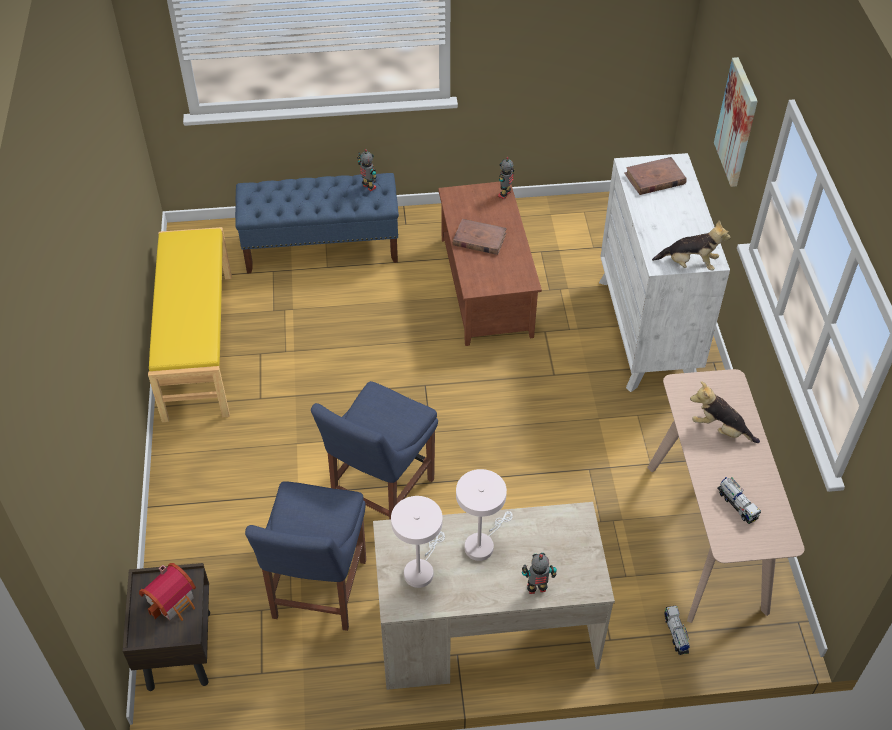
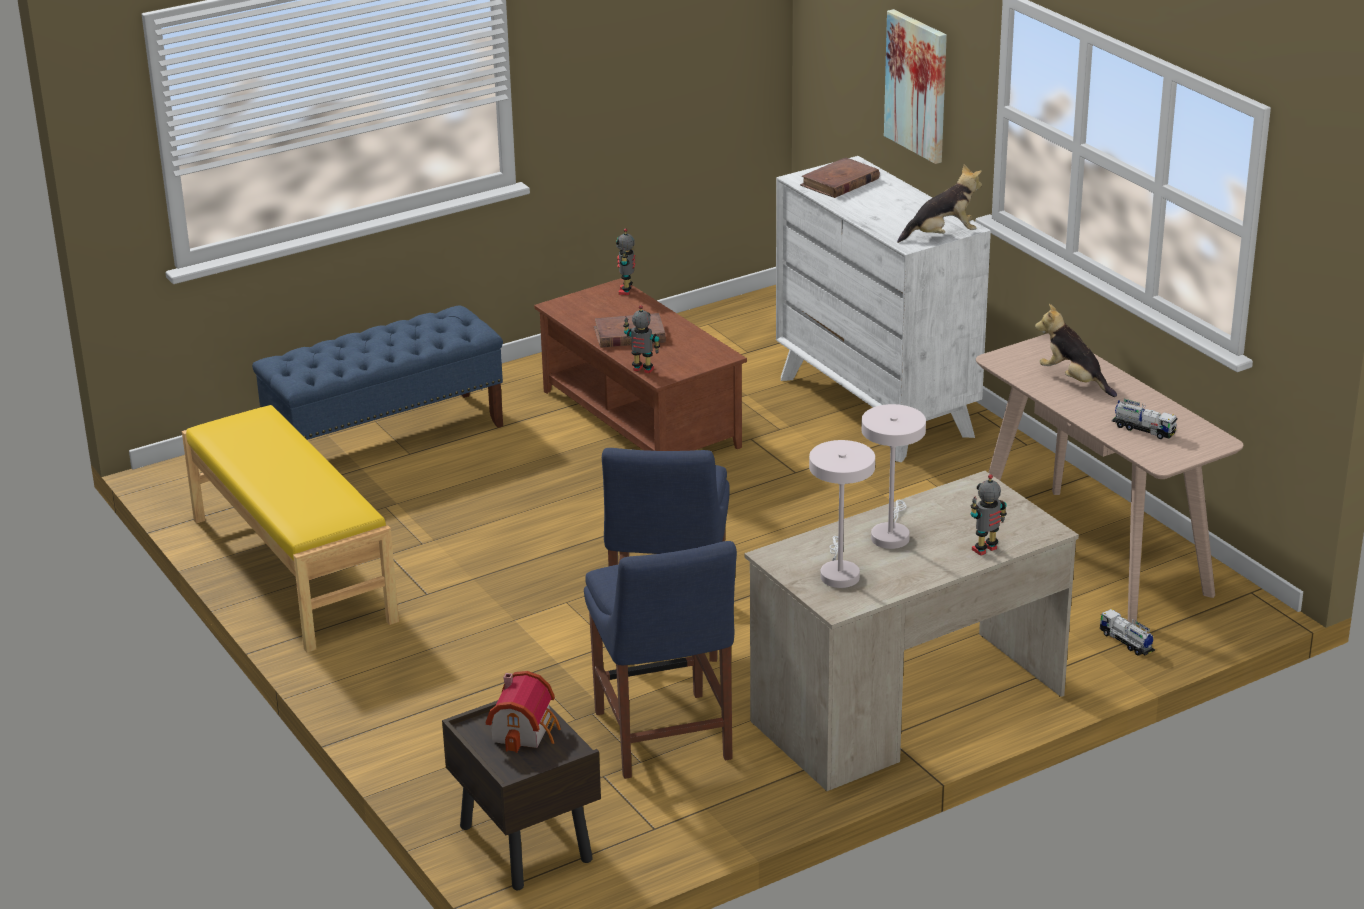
camera: 25 degrees left, 20 degrees down
(368, 187) = (444, 321): toy robot -> toy robot (642, 370)
(720, 429) = (1073, 380): plush toy -> plush toy turned 45 degrees clockwise

